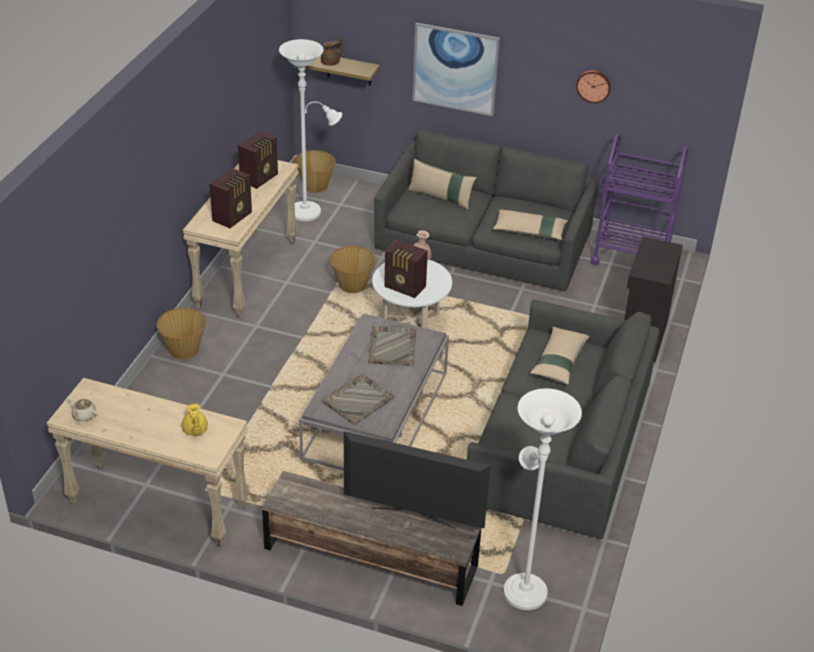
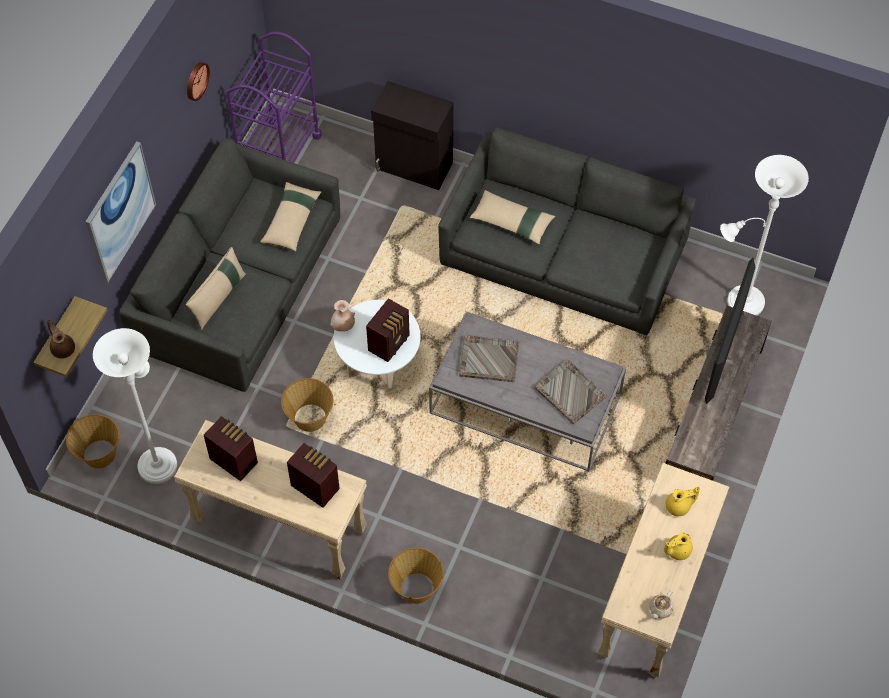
camera: 85 degrees left, 20 degrees up
(145, 428) = (677, 550): none -> yellow teapot

